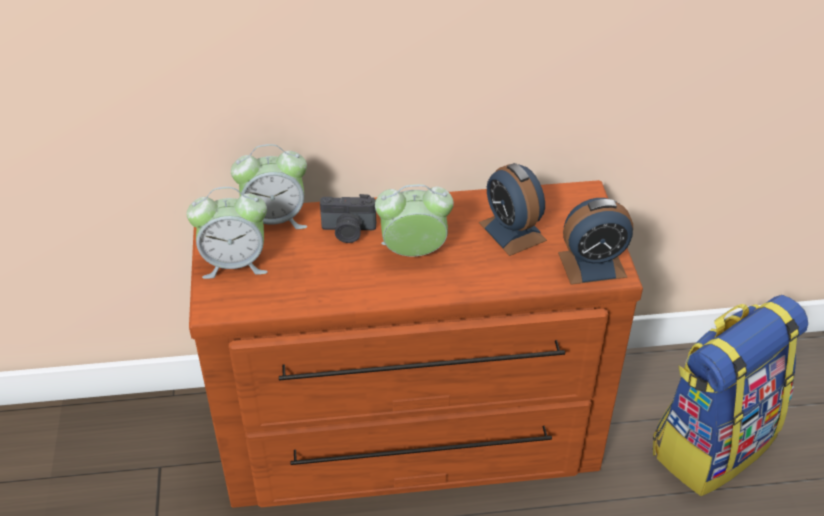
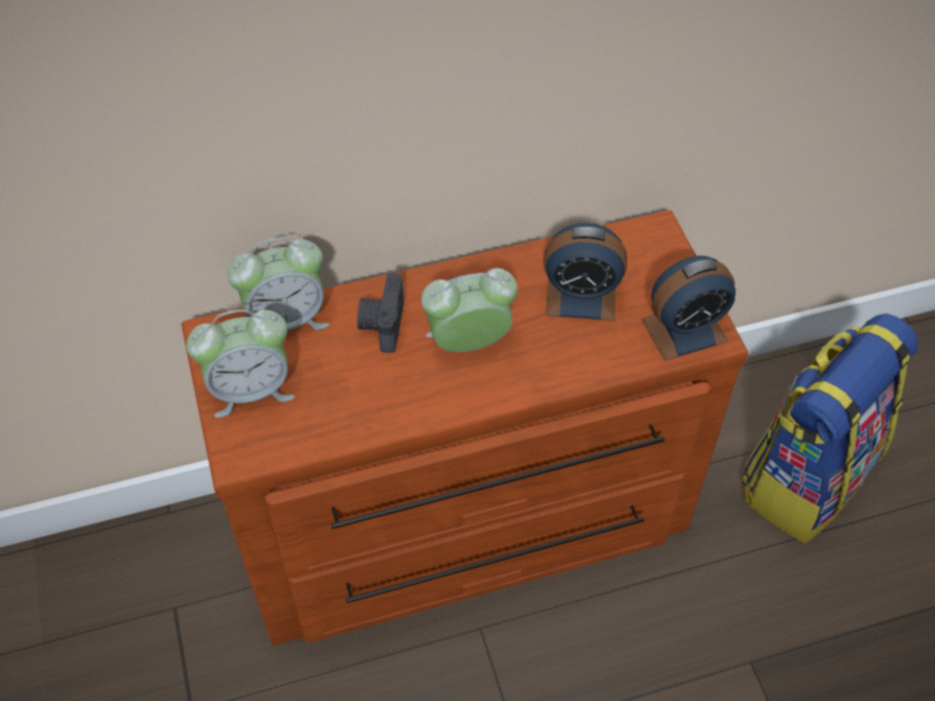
camera: 10 degrees left, 10 degrees up
(348, 231) = (382, 324): camera -> camera turned 105 degrees clockwise
(512, 231) = (581, 296): alarm clock -> alarm clock turned 45 degrees counterclockwise

